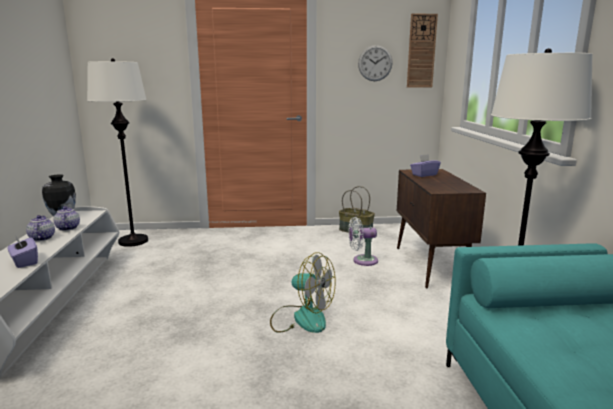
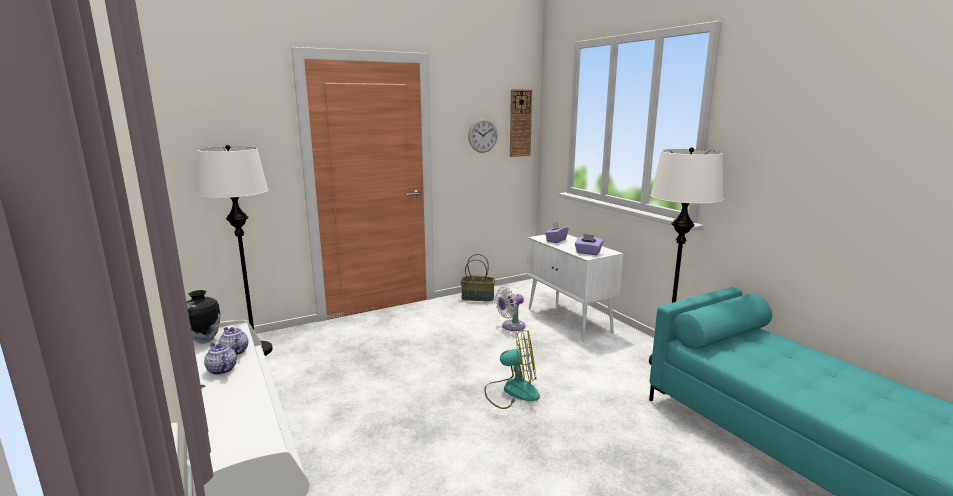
camera: 25 degrees left, 0 degrees up
(24, 262) = (247, 400): purple tissue box -> purple tissue box (588, 252)
(431, 266) = (569, 320): brown cabinet -> white cabinet

